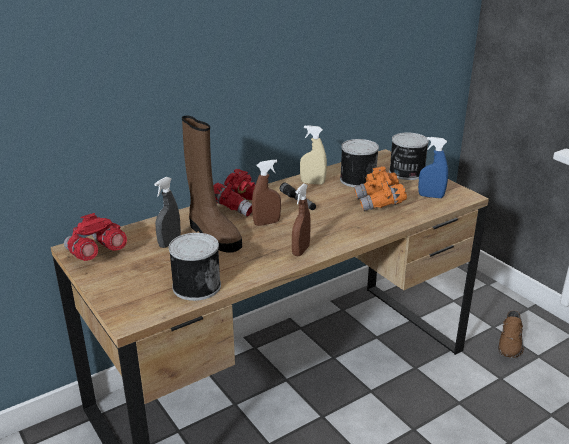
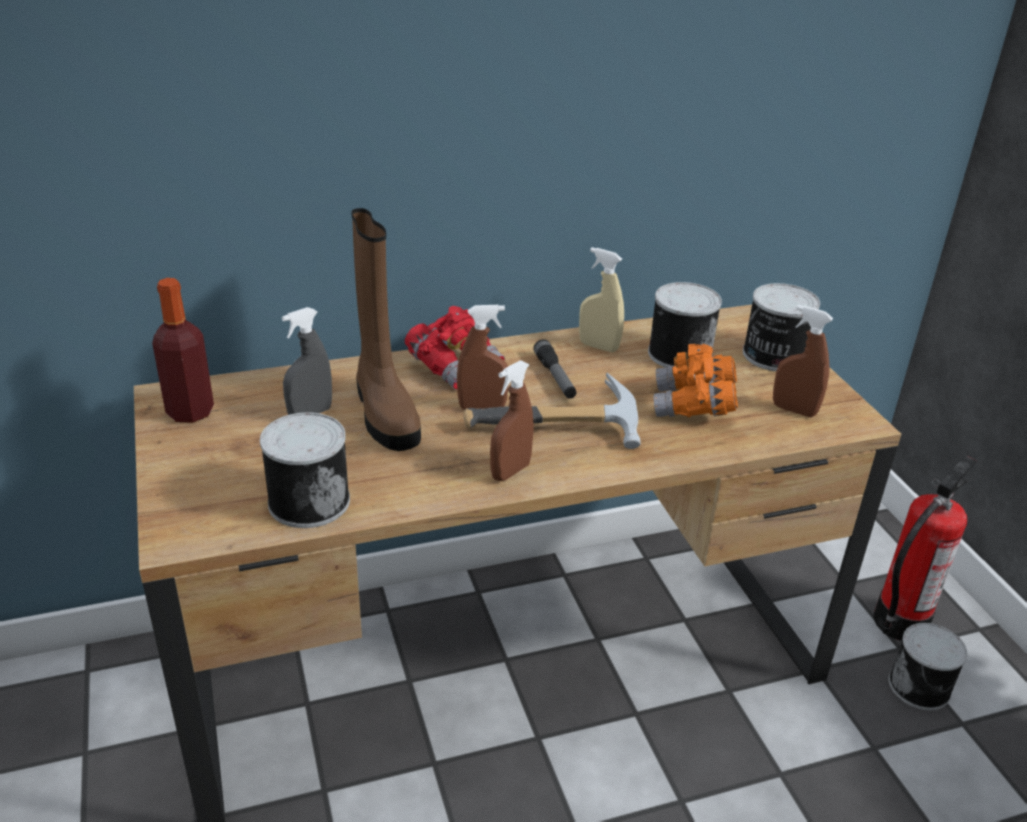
camera: 15 degrees right, 5 degrees up
(96, 254) = (190, 412): red binoculars -> bottle
(316, 228) = (559, 434): none -> hammer
(431, 196) = (794, 410): blue spray bottle -> brown spray bottle
(488, 313) = (899, 622): none -> fire extinguisher
(511, 343) = (920, 686): brown shoe -> can

